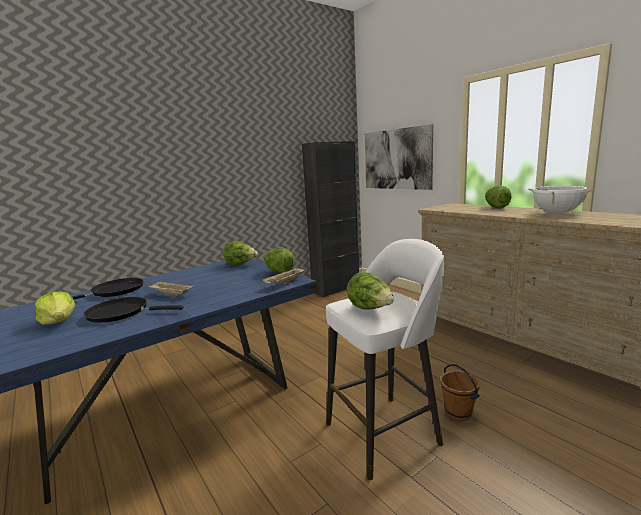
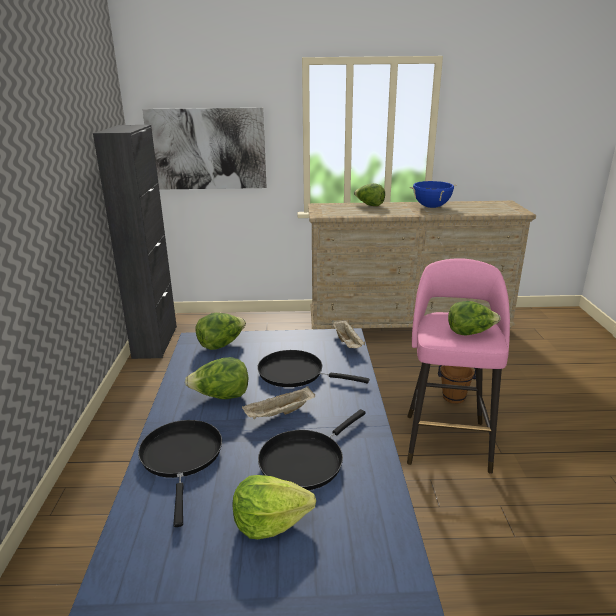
camera: 55 degrees left, 10 degrees up
(224, 285) = (295, 373): none -> black frying pan
(279, 272) = (301, 335): lettuce -> lettuce (221, 397)
(385, 433) = (446, 440): white stool -> pink stool
(557, 213) = (431, 207): white cooking pot -> blue cooking pot

